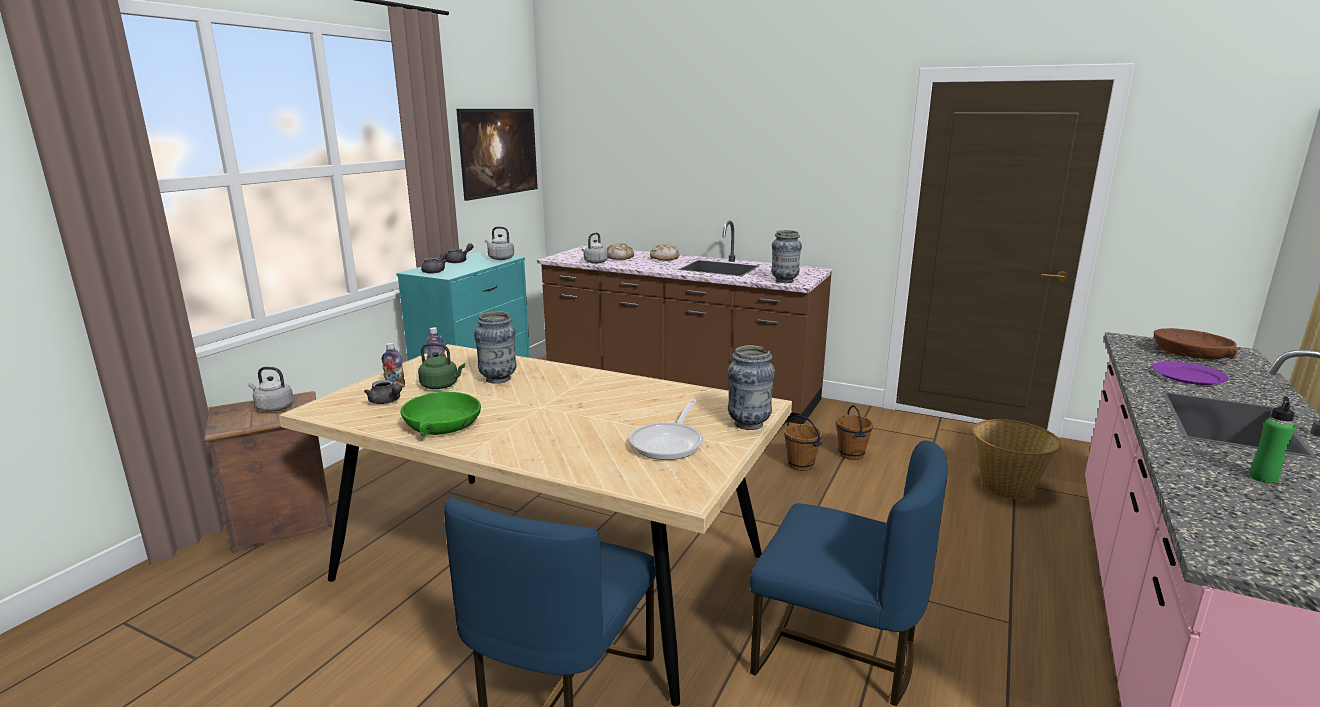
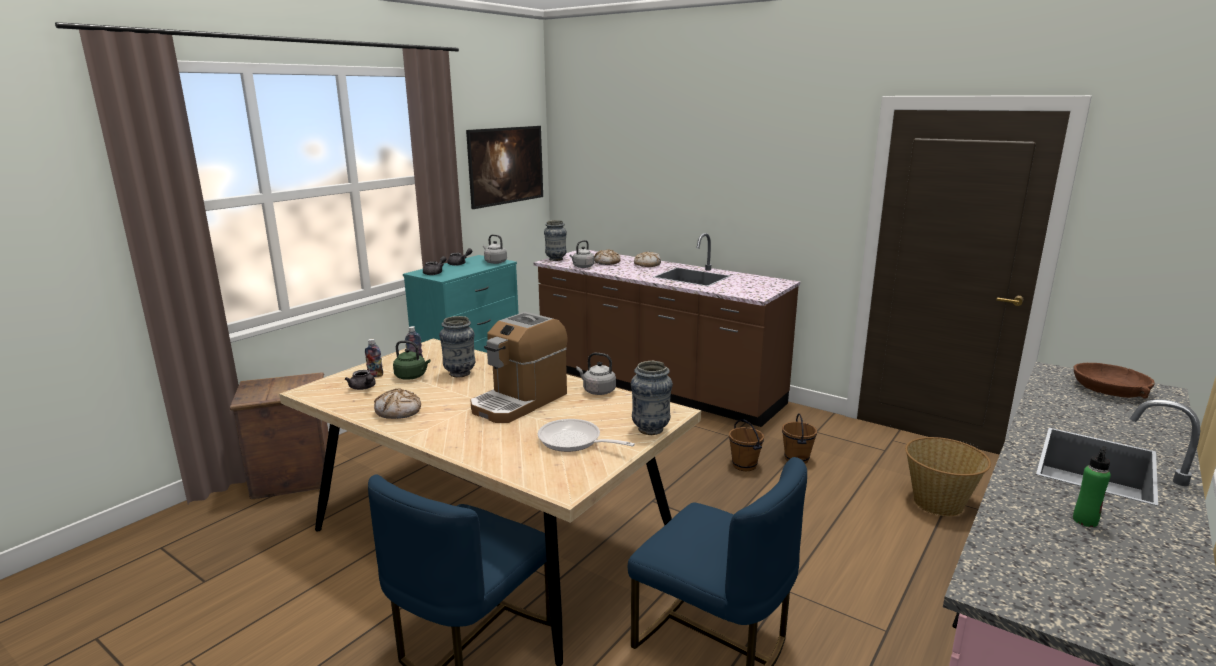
camera: 10 degrees right, 0 degrees up
(273, 407) = (287, 385): grey kettle -> grey kettle (597, 391)
(443, 425) = (399, 411): green bowl -> bread
(584, 404) = (519, 401): none -> coffee machine
(670, 443) = (574, 441): frying pan -> frying pan turned 90 degrees clockwise
(784, 281) = (745, 293): vase -> vase (556, 259)
(1187, 376) = (1088, 413): purple plate -> none

